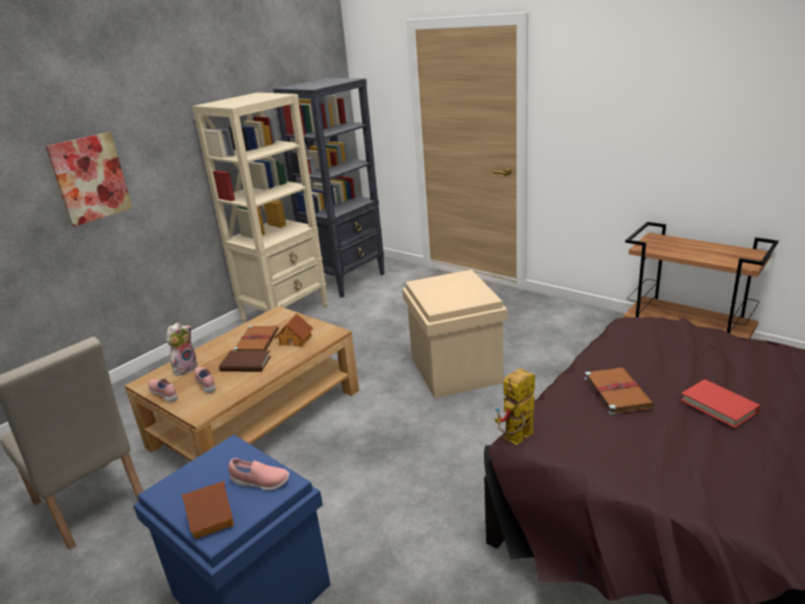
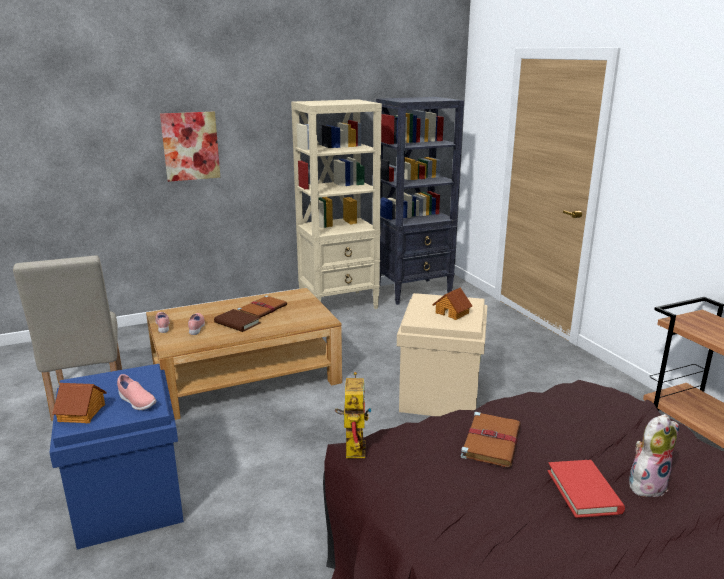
camera: 25 degrees right, 5 degrees down
(185, 368) = (195, 313): plush toy -> plush toy (646, 484)
(295, 340) = (291, 317): toy house -> toy house (452, 313)
(516, 440) = (352, 445): toy robot -> toy robot turned 105 degrees clockwise

